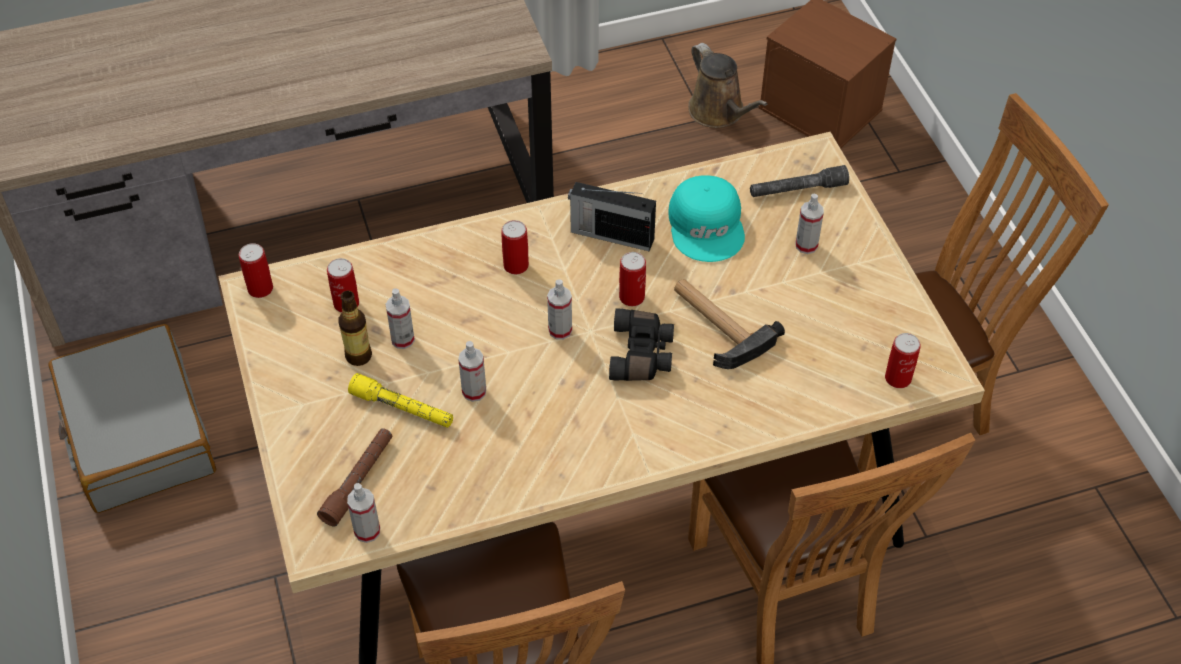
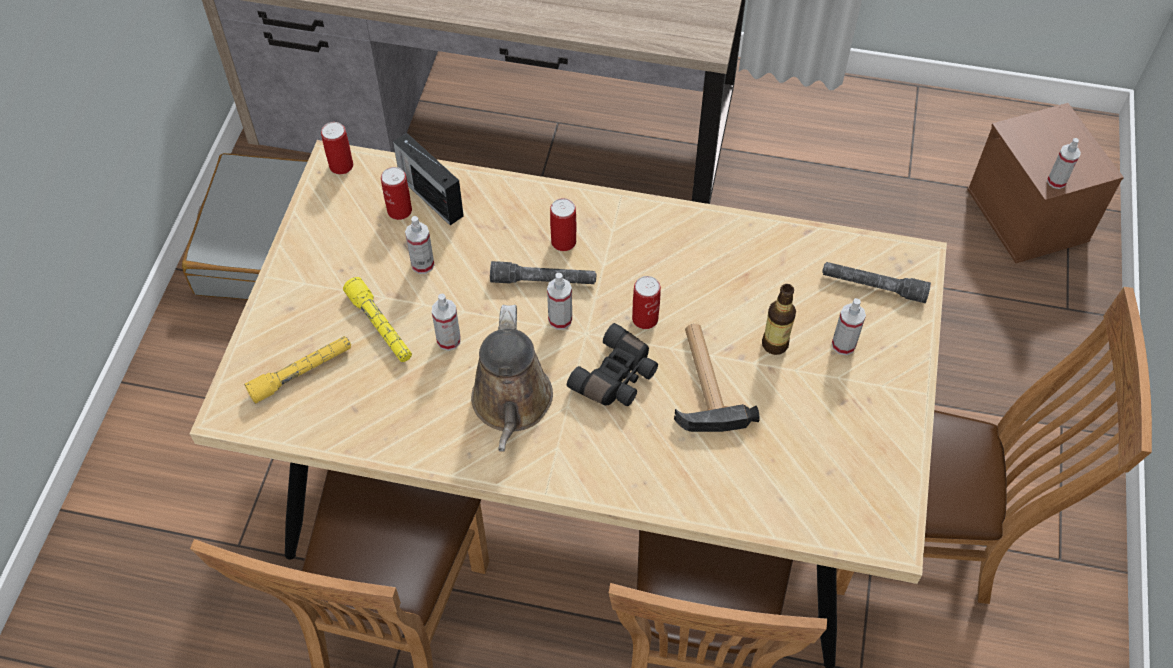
camera: 30 degrees right, 5 degrees up
(358, 356) = (377, 262): bottle -> bottle (775, 344)
(359, 480) = (302, 373): brown flashlight -> yellow flashlight
(367, 531) = (277, 421): spray bottle -> spray bottle (1056, 181)
(522, 305) = (543, 280): none -> grey flashlight
(610, 235) = (666, 251): radio -> radio (430, 195)
(707, 225) = (762, 283): turquoise cap -> none
(719, 112) = (926, 177): brown watering can -> brown watering can (512, 405)
(898, 378) = (842, 519): can -> none

